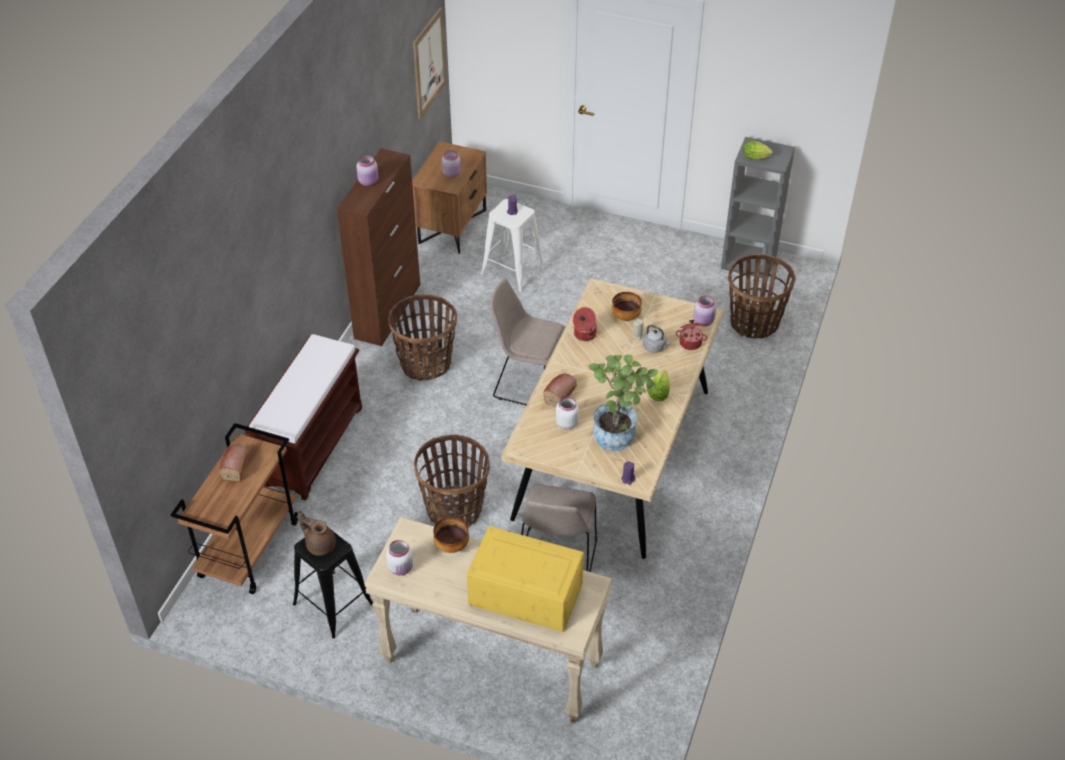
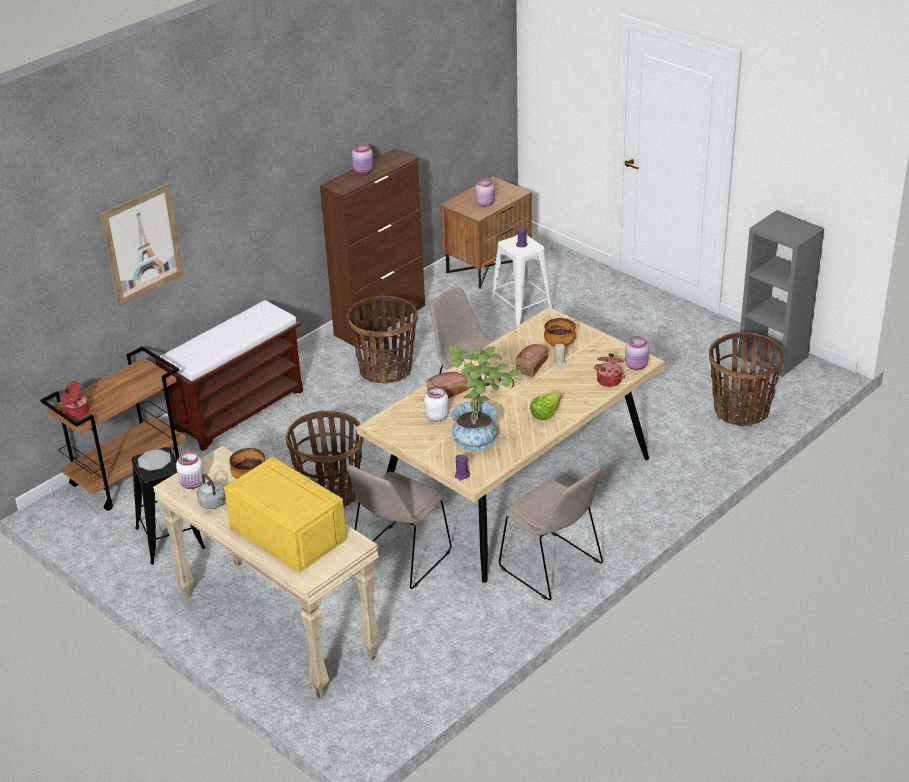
camera: 25 degrees right, 10 degrees down
(235, 466) = (123, 381): bread -> bread (533, 365)
(320, 544) = (154, 461): brown teapot -> plate
(429, 63) = (484, 88): picture -> picture (142, 244)
(584, 334) = (508, 350): cooking pot -> cooking pot (76, 411)
(655, 347) = (570, 376): grey kettle -> grey kettle (213, 504)
(692, 525) = (553, 567): none -> beige chair
(757, 157) = (775, 229): lettuce -> none

